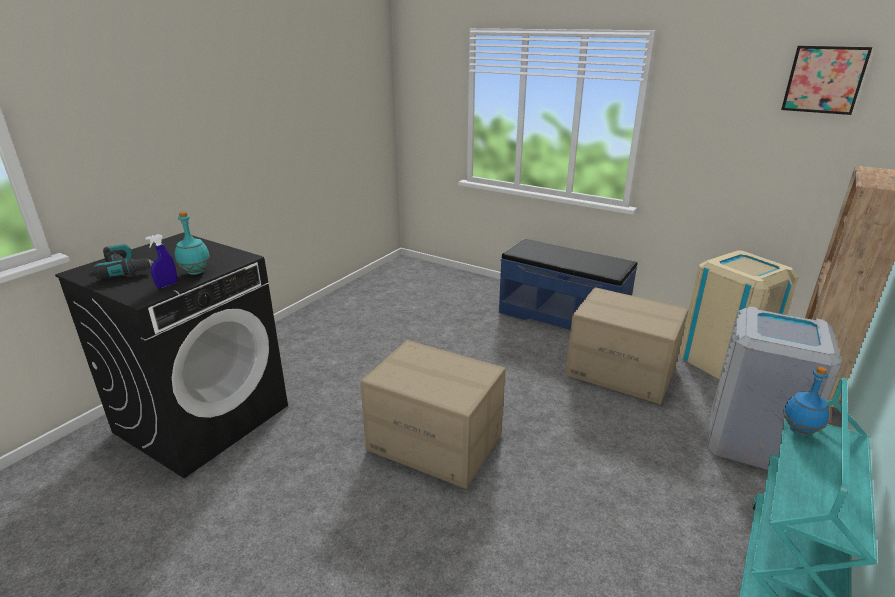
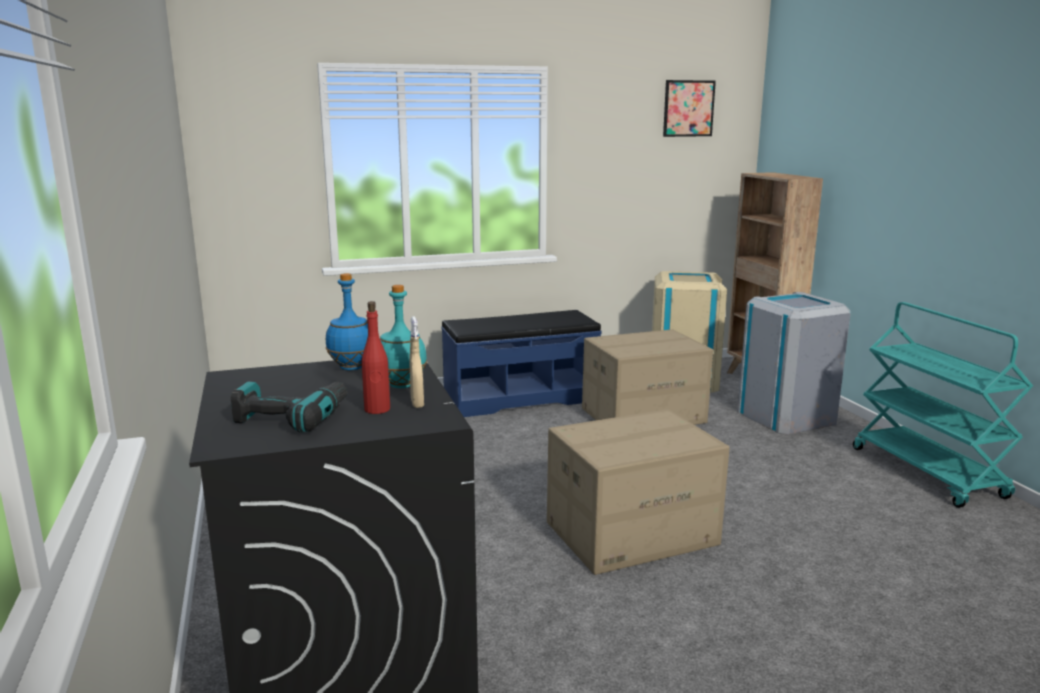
camera: 50 degrees left, 10 degrees down
(150, 280) = (377, 409): none -> red bottle
(167, 285) = (417, 403): blue spray bottle -> beige spray bottle
(799, 430) = (895, 352): blue bottle -> blue bottle (351, 367)

